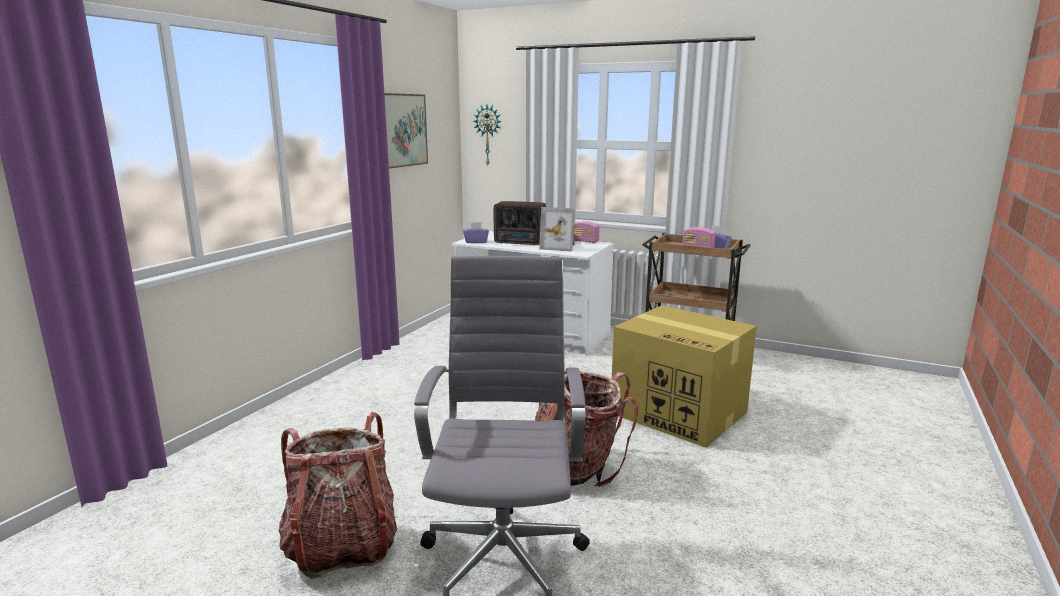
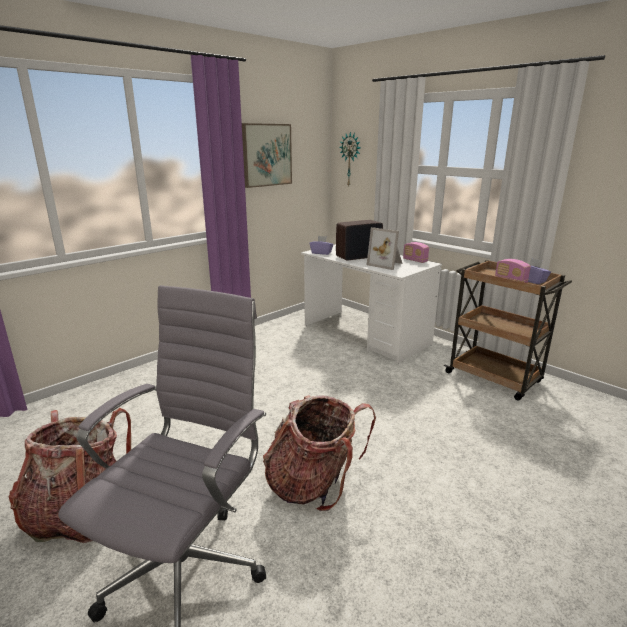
camera: 20 degrees right, 5 degrees up
(520, 243) = (357, 257): radio -> radio turned 120 degrees clockwise
(680, 413) = (449, 443): cardboard box -> none

